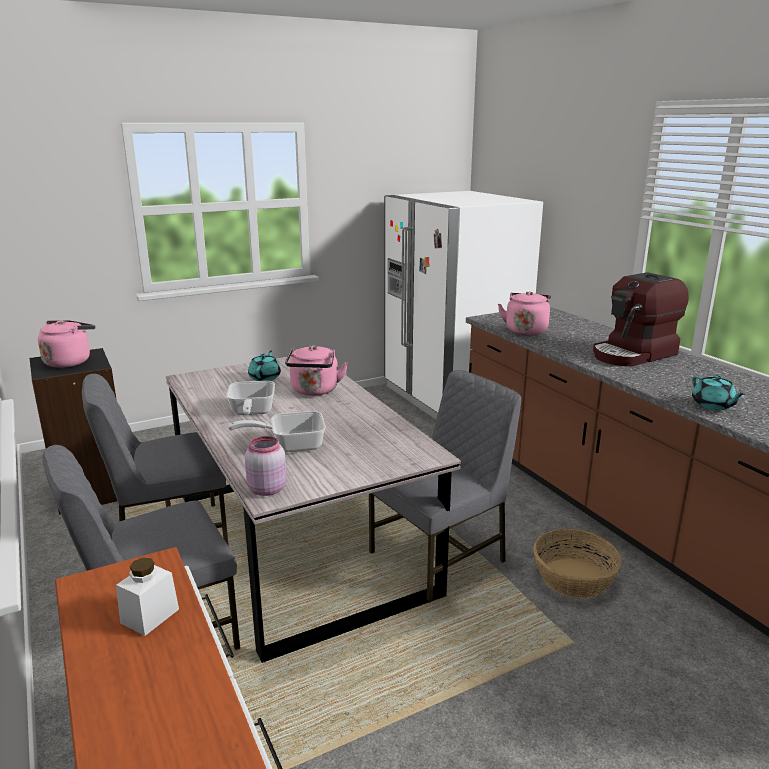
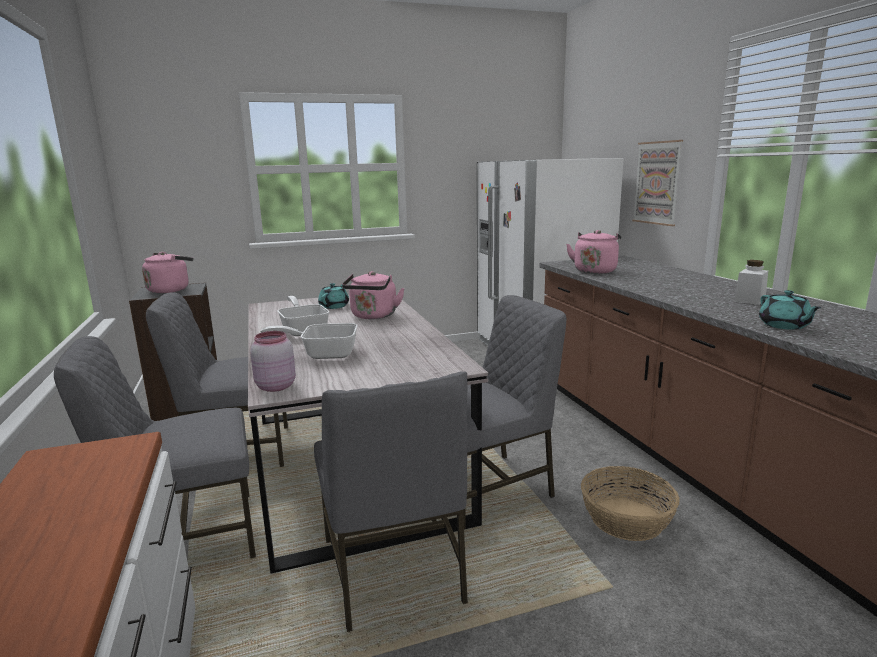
camera: 10 degrees right, 5 degrees down
(150, 616) = (83, 490): white jar -> white jar (749, 300)
(251, 412) = (304, 329): frying pan -> frying pan turned 150 degrees clockwise
(378, 649) = (394, 572): none -> grey chair
(579, 232) = (657, 183): none -> picture
(634, 354) = (703, 287): coffee machine -> none

